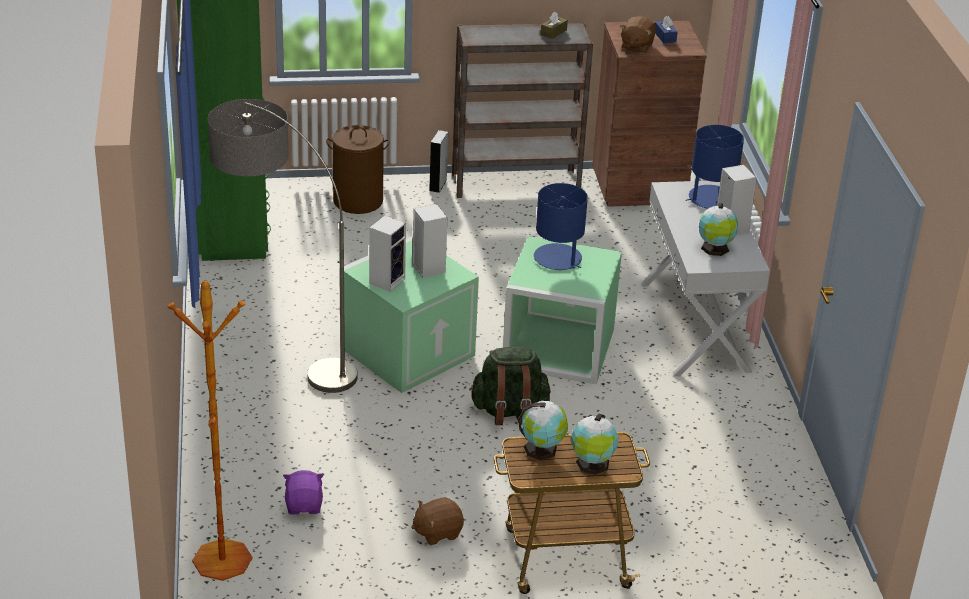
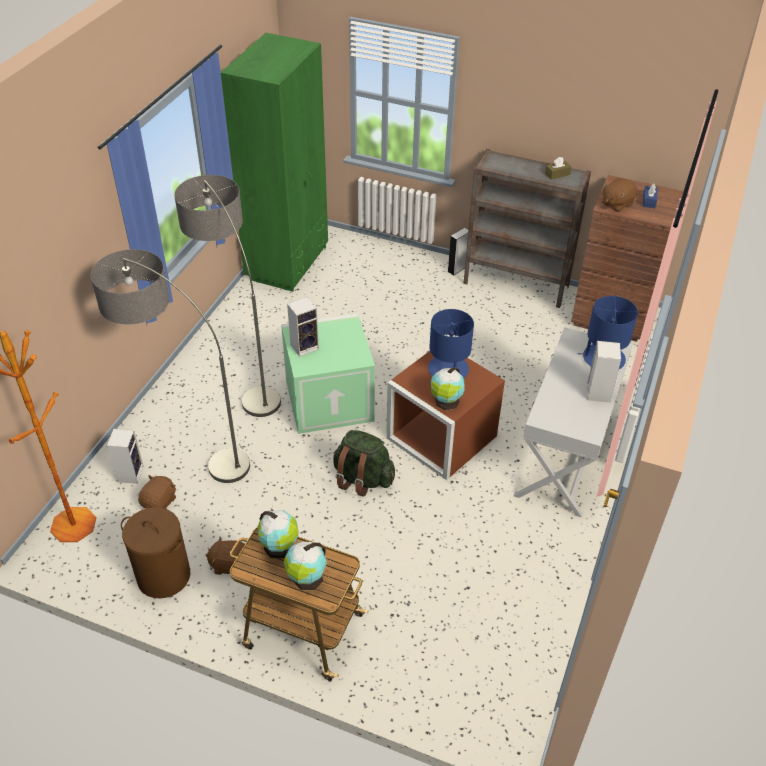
camera: 30 degrees right, 10 degrees up
(288, 448) = (187, 450): none -> floor lamp
(304, 505) = (160, 502): purple plush toy -> brown plush toy
(357, 201) = (390, 265): brown laundry basket -> brown laundry basket (163, 576)
(427, 267) = (343, 345): speaker -> speaker (130, 473)
(556, 348) = (439, 437): green storage box -> brown storage box
(715, 249) = (568, 408): globe -> globe (446, 402)

